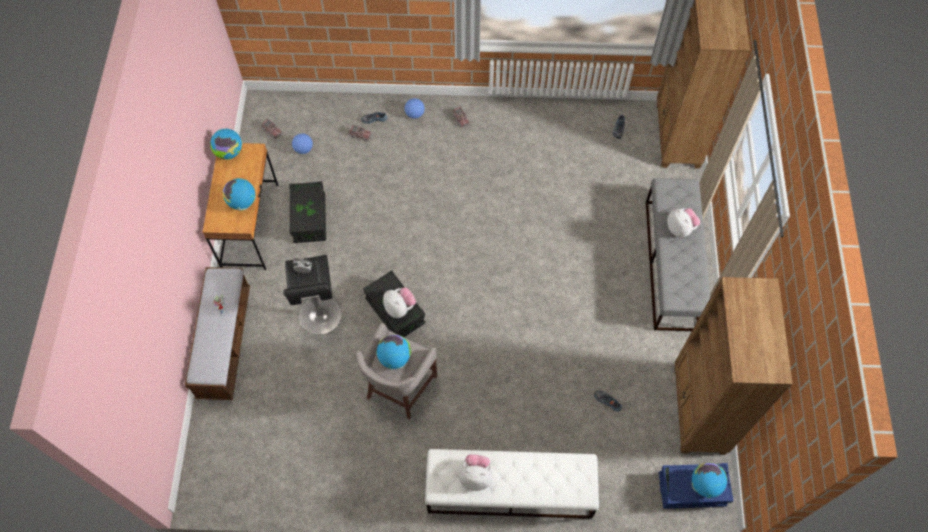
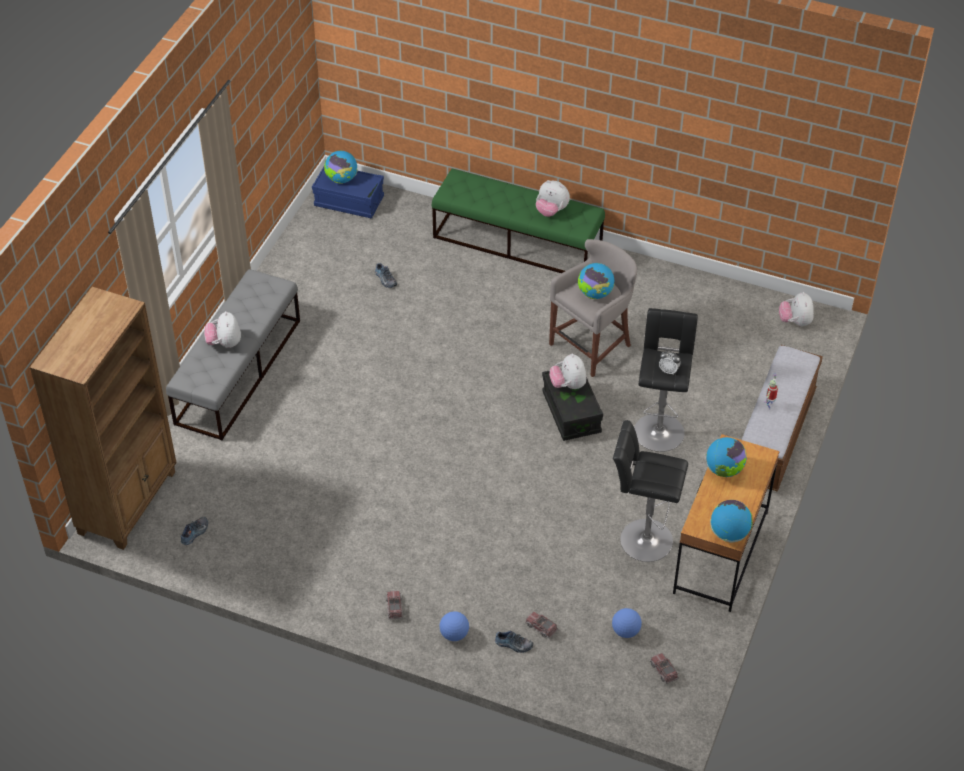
camera: 160 degrees left, 15 degrees down
(224, 478) = (795, 321): none -> plush toy
(309, 218) = (642, 539): black storage box -> black stool
(509, 491) = (517, 243): white bench -> green bench
(698, 411) = (302, 250): brown bookcase -> none

